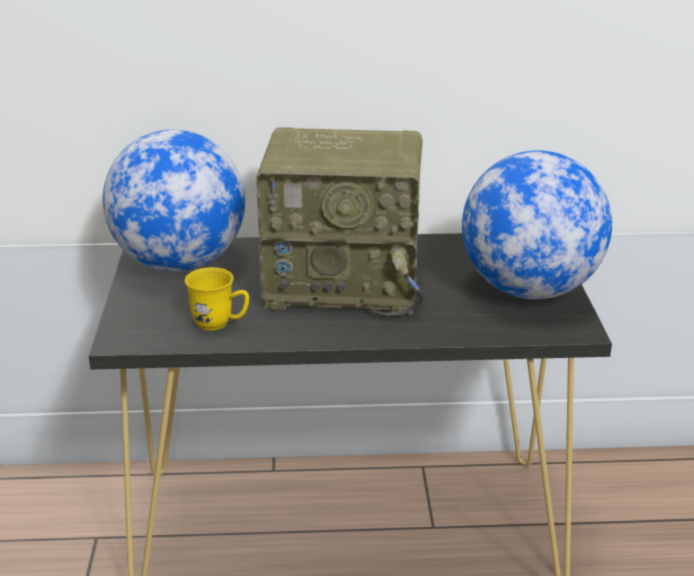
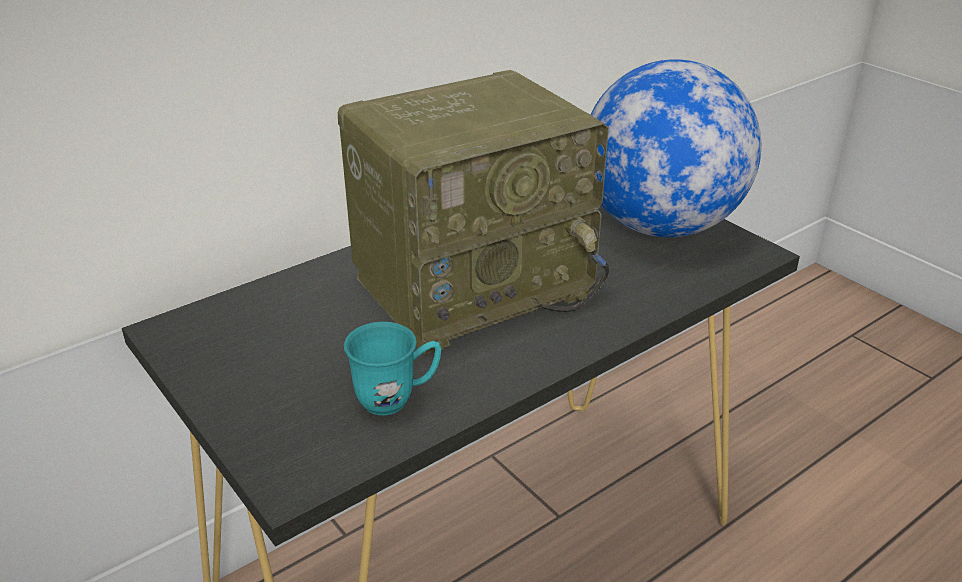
camera: 35 degrees left, 5 degrees up
(179, 264) = (241, 335): globe -> none
(220, 324) = (397, 398): yellow mug -> turquoise mug

